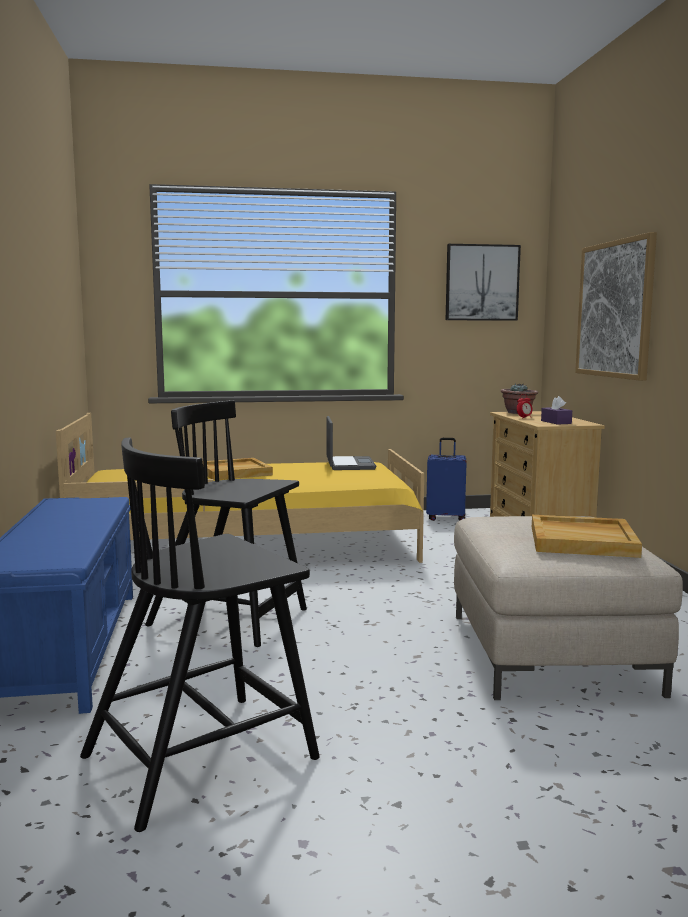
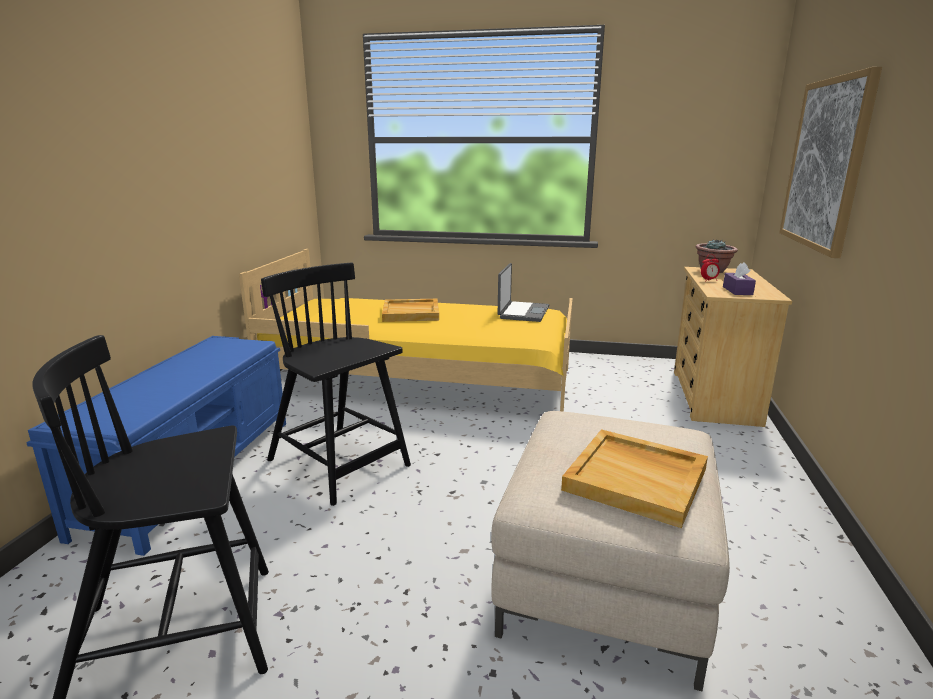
camera: 20 degrees right, 10 degrees up
(446, 518) = (628, 367): blue suitcase -> none
(482, 282) = (695, 124): picture -> none

